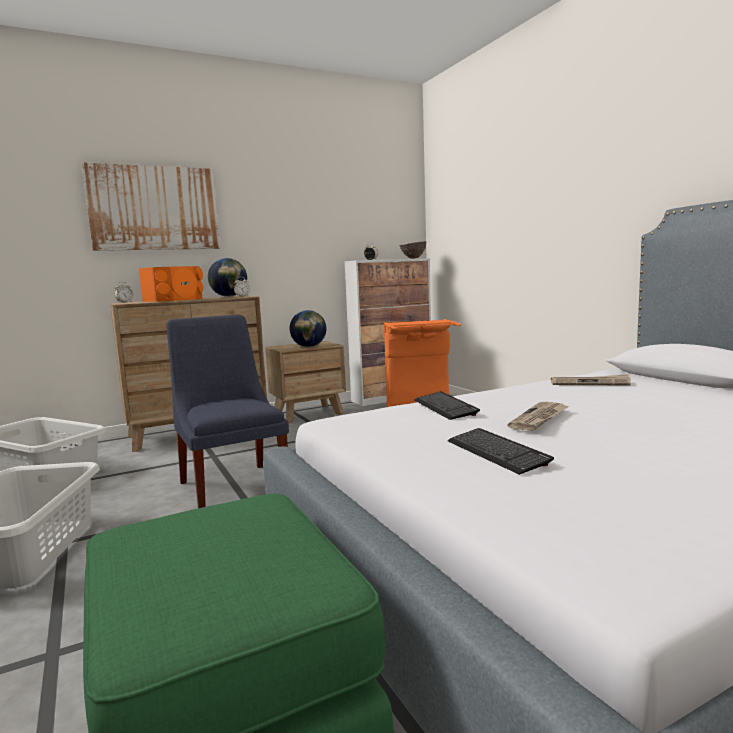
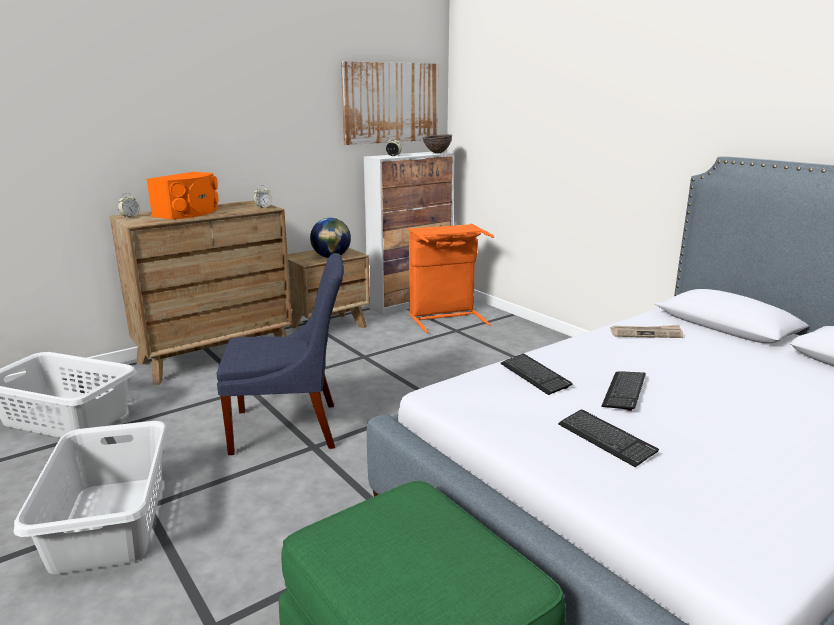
camera: 10 degrees left, 10 degrees up
(154, 208) = (154, 101): picture -> picture (391, 103)
(229, 296) = (244, 203): globe -> none
(233, 486) = (291, 428): blue chair -> blue chair turned 120 degrees clockwise
(540, 418) = (624, 391): newspaper -> keyboard

